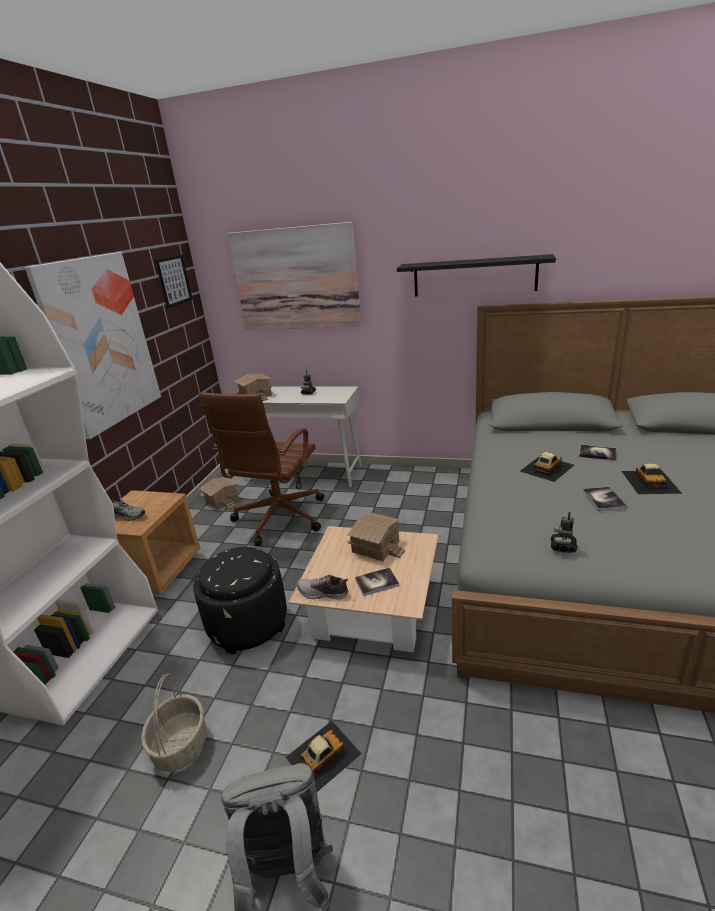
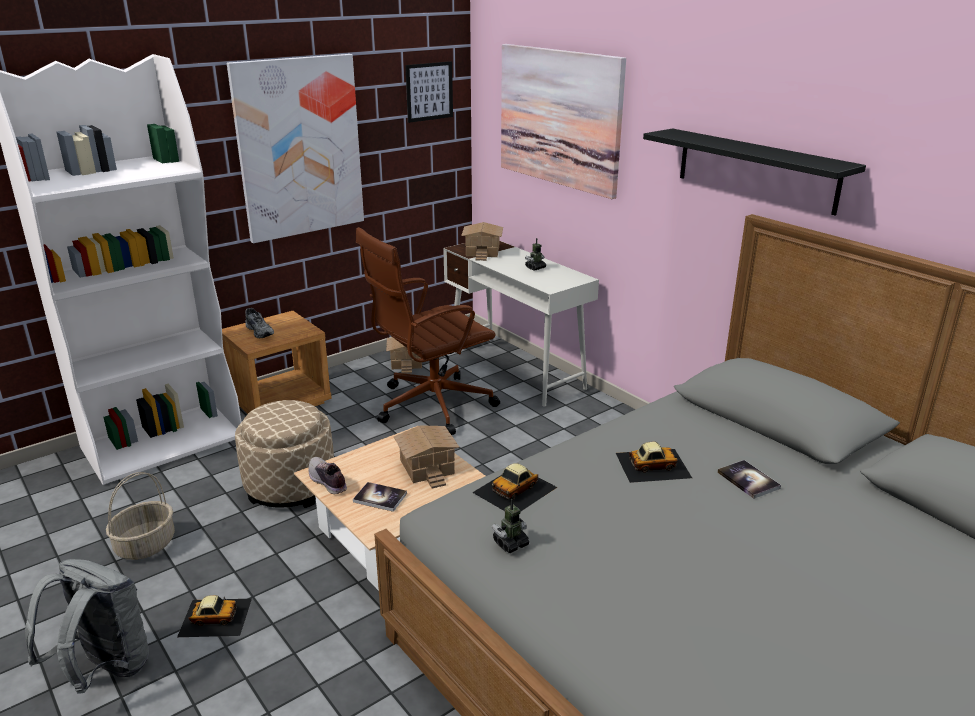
camera: 35 degrees right, 0 degrees up
(248, 623) = (290, 486): black ottoman -> beige ottoman
(603, 500) = (644, 528): book -> none
(650, 481) = (744, 541): toy car -> toy car (515, 489)

